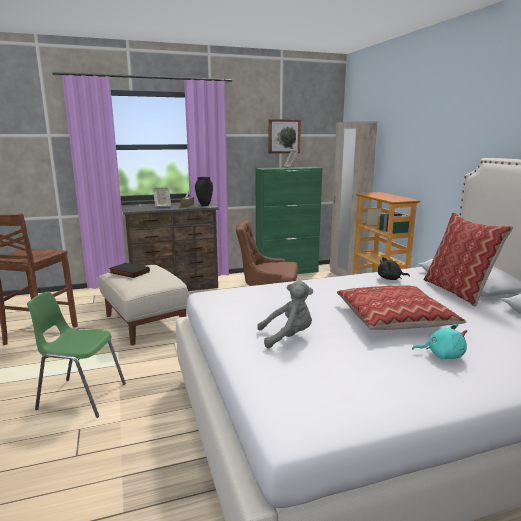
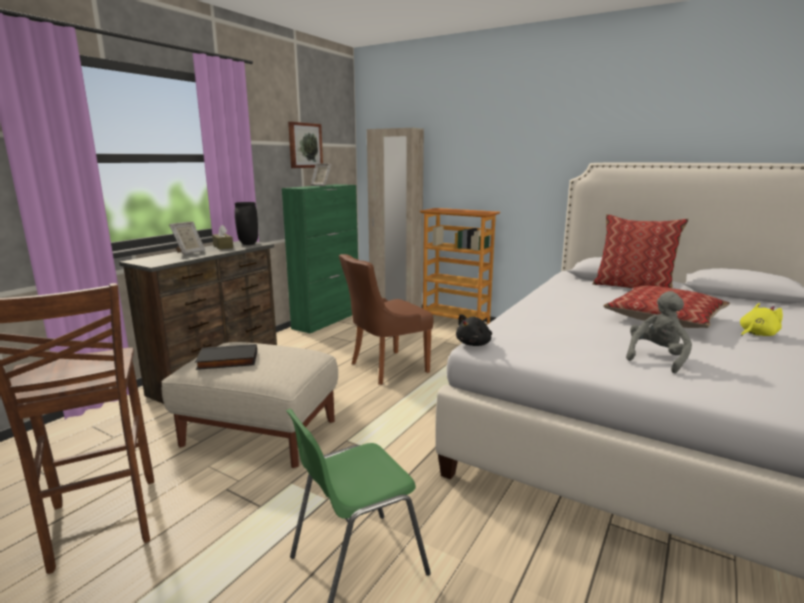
camera: 40 degrees left, 0 degrees up
(390, 279) = (570, 289): black plush toy -> black plush toy (474, 344)
(442, 355) = (756, 334): turquoise plush toy -> yellow plush toy

